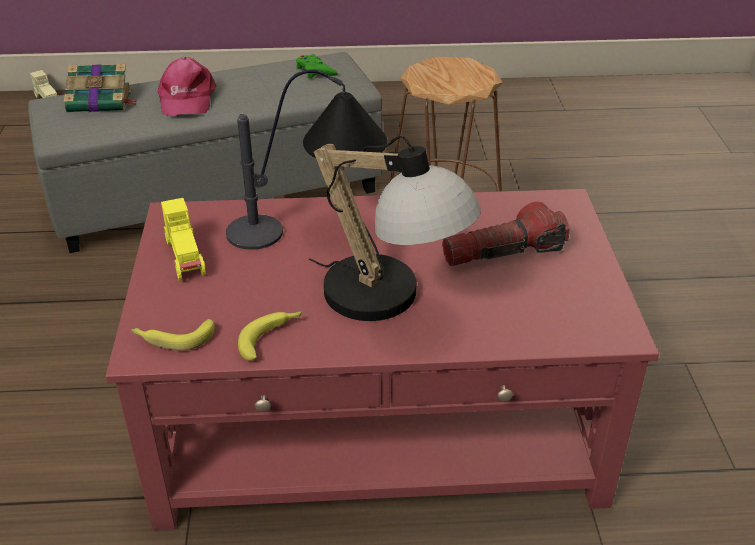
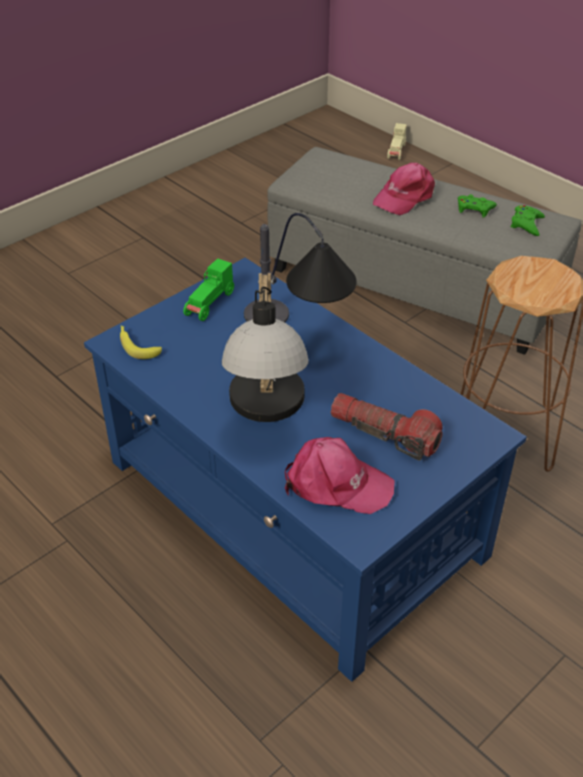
camera: 50 degrees right, 5 degrees up
(101, 101) = (350, 170): book -> none
(186, 258) = (210, 304): yellow toy car -> green toy car
(259, 80) = (474, 209): none -> green game controller
(271, 338) = (177, 381): banana -> none
(379, 425) = (293, 509): red coffee table -> blue coffee table
(537, 311) = (336, 484): none -> pink cap

